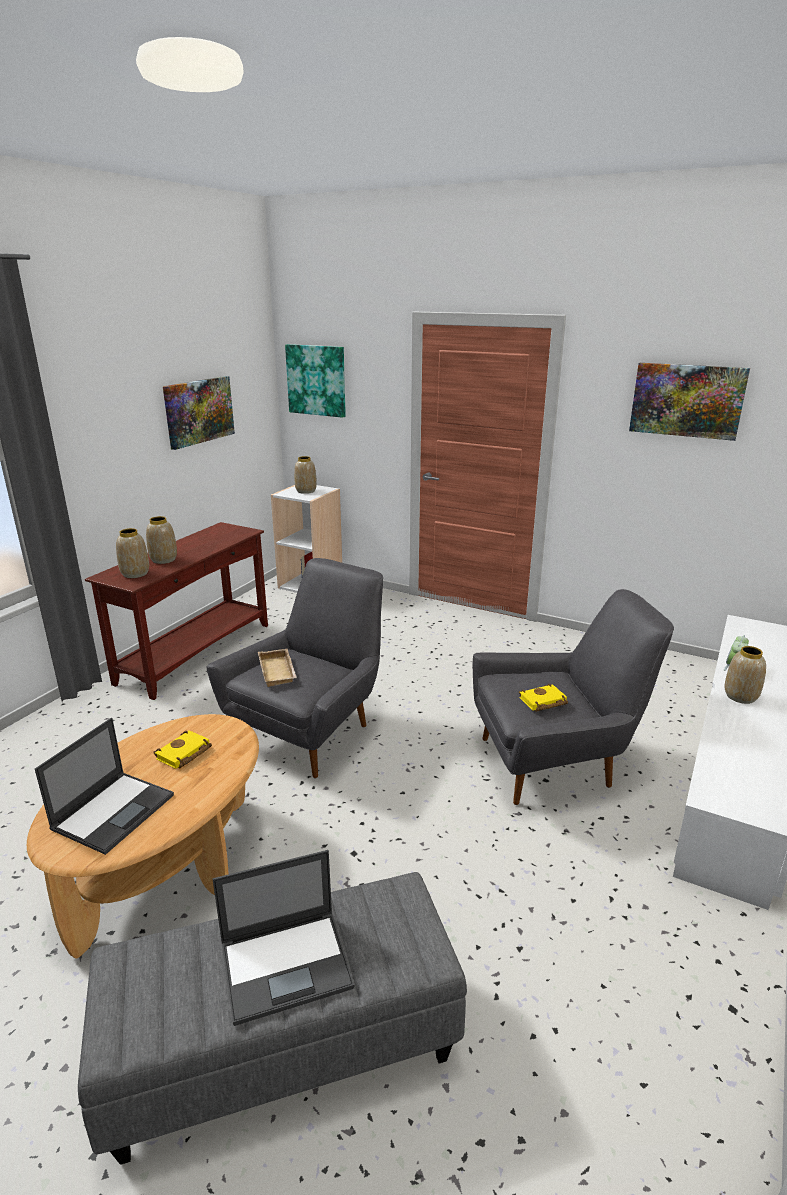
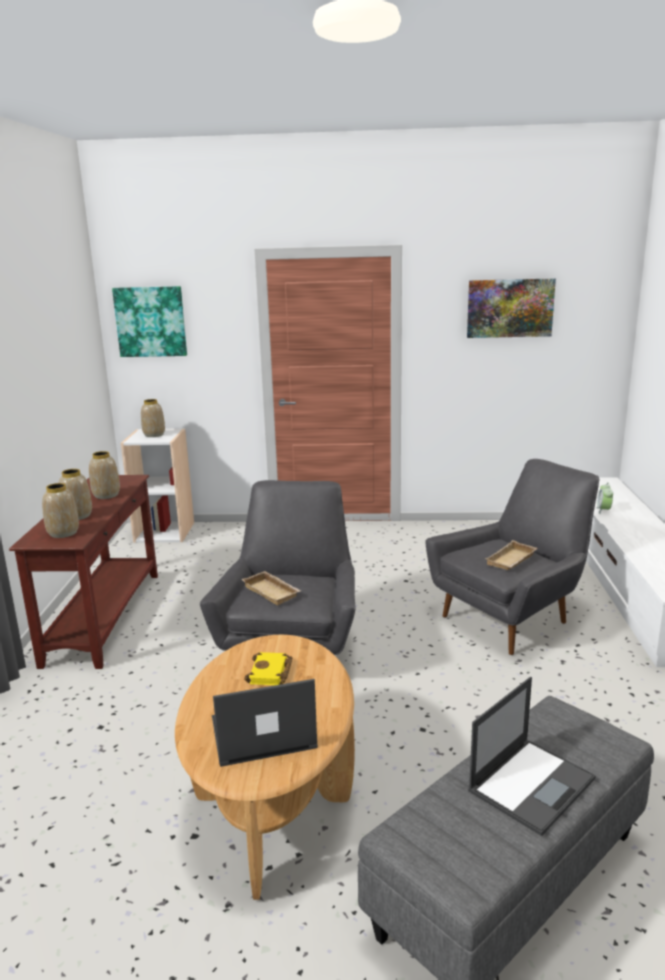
camera: 25 degrees left, 5 degrees down
(114, 811) = (261, 733): laptop -> laptop turned 105 degrees counterclockwise
(199, 411) = (55, 359): picture -> none
(542, 702) = (512, 560): yellow book -> beige tray
(740, 696) = (626, 528): vase -> vase (106, 495)

